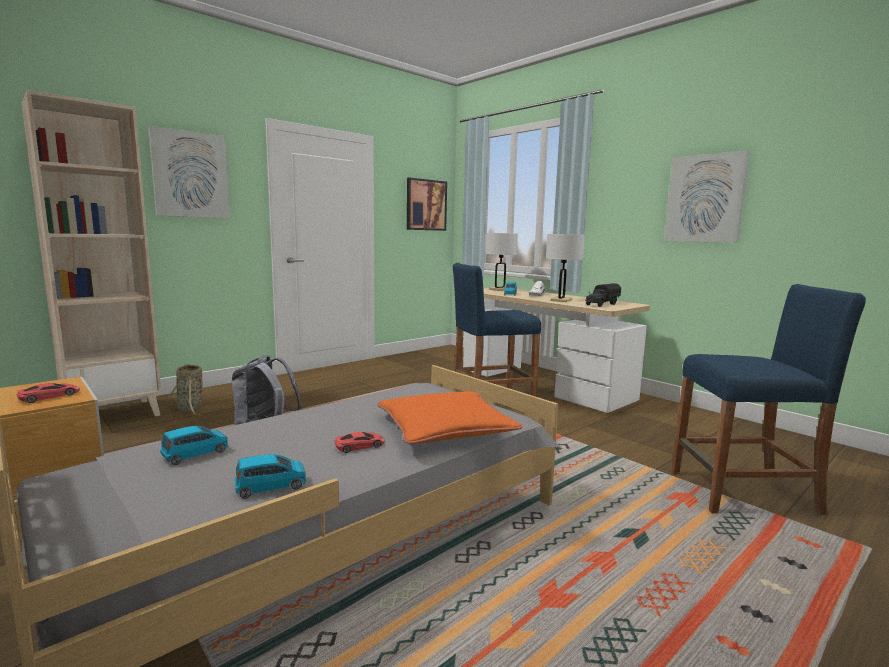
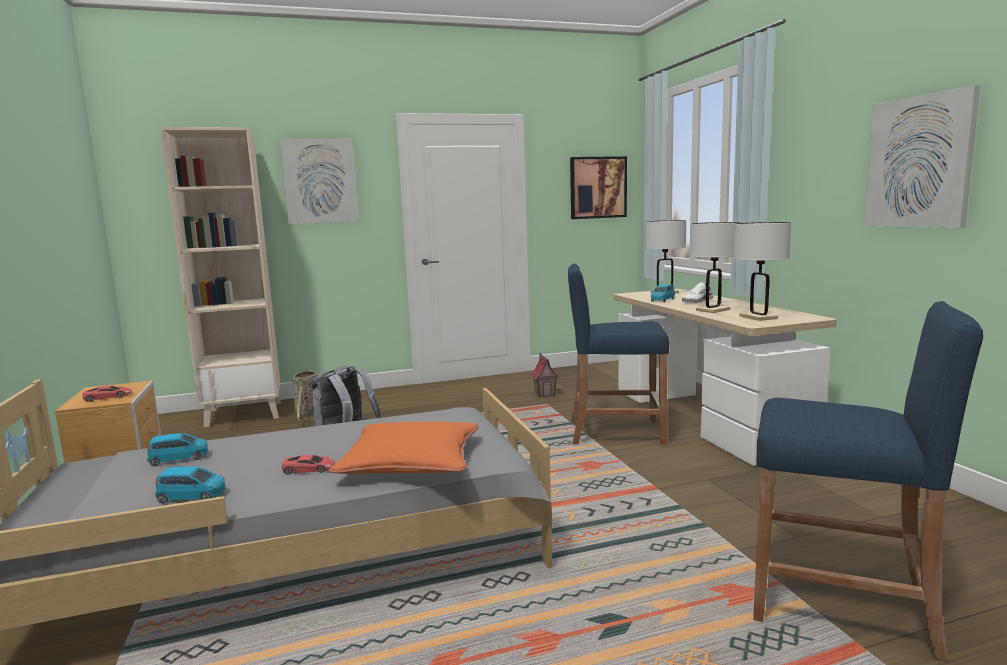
camera: 25 degrees right, 0 degrees up
(406, 375) = (545, 394): none -> toy house
(602, 304) = (758, 317): toy truck -> white table lamp

